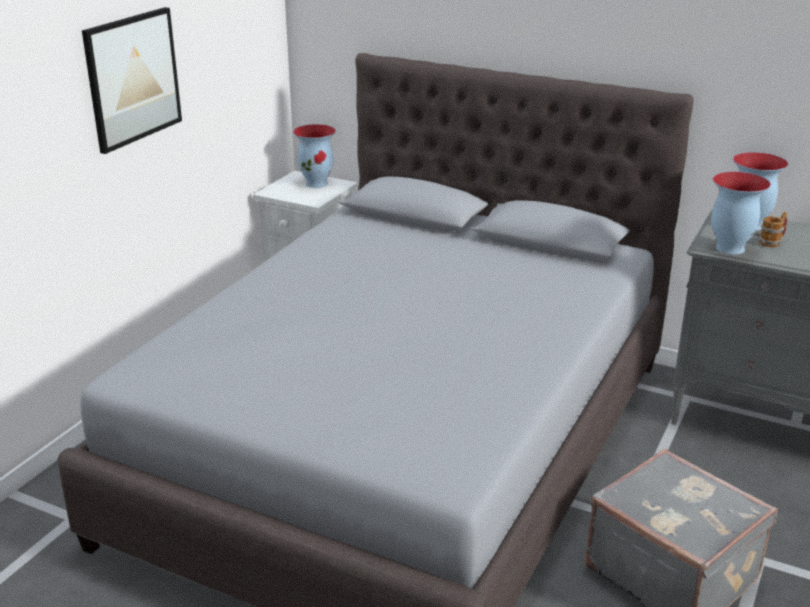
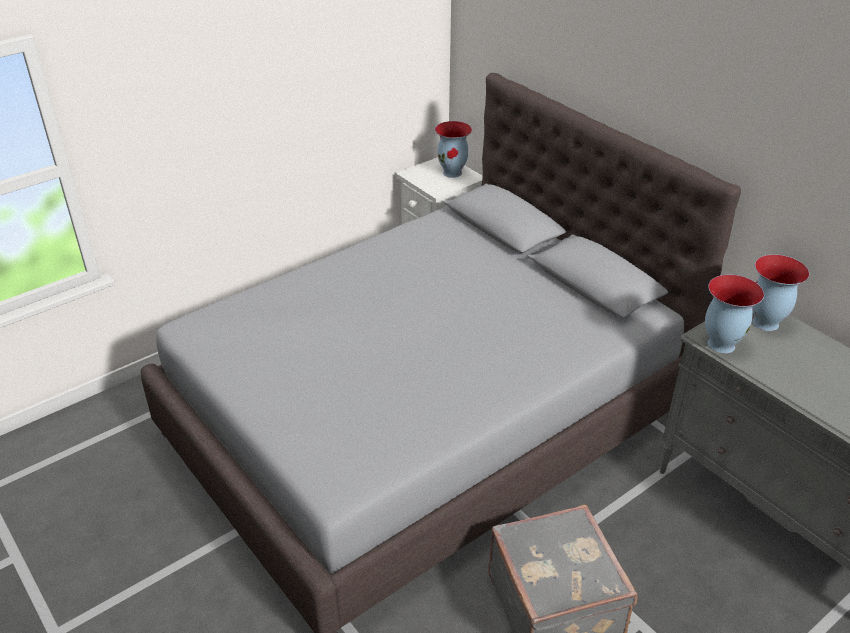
camera: 25 degrees right, 10 degrees up
(133, 78) = (273, 81): picture -> none
(772, 242) = (770, 348): mug -> none

